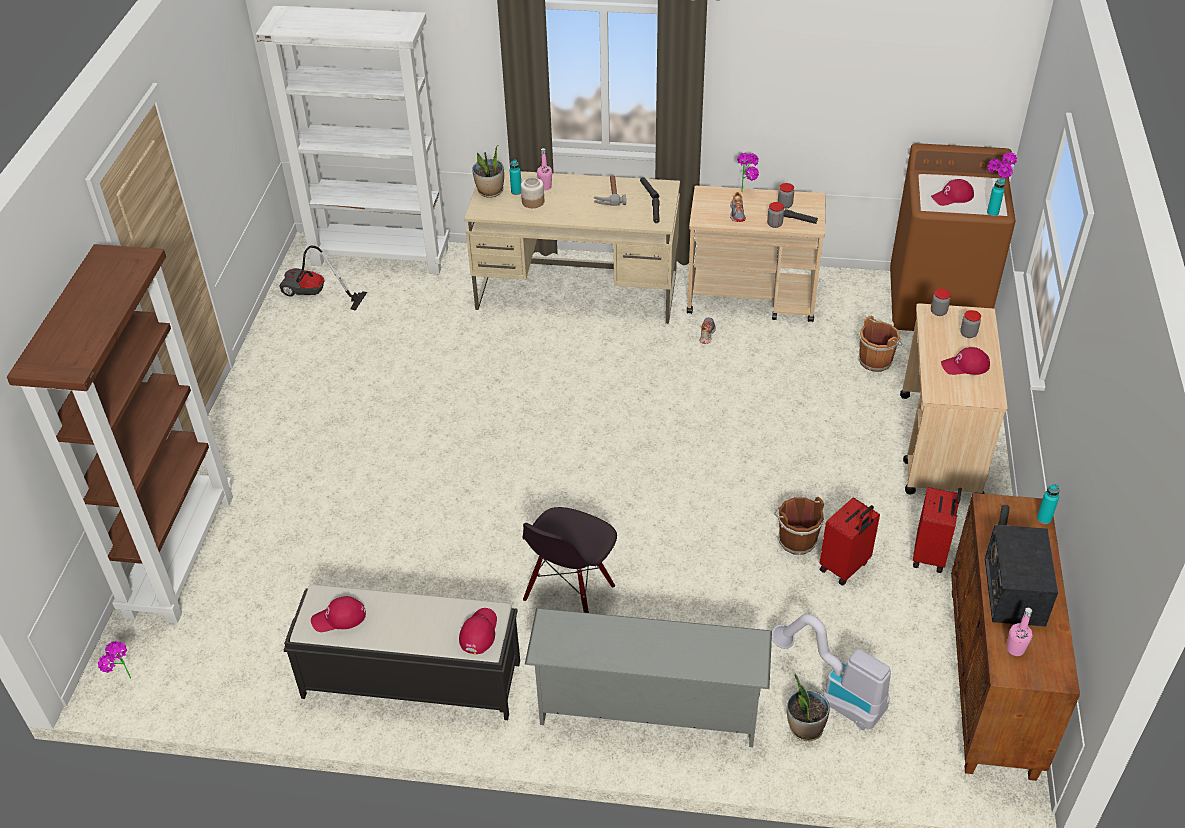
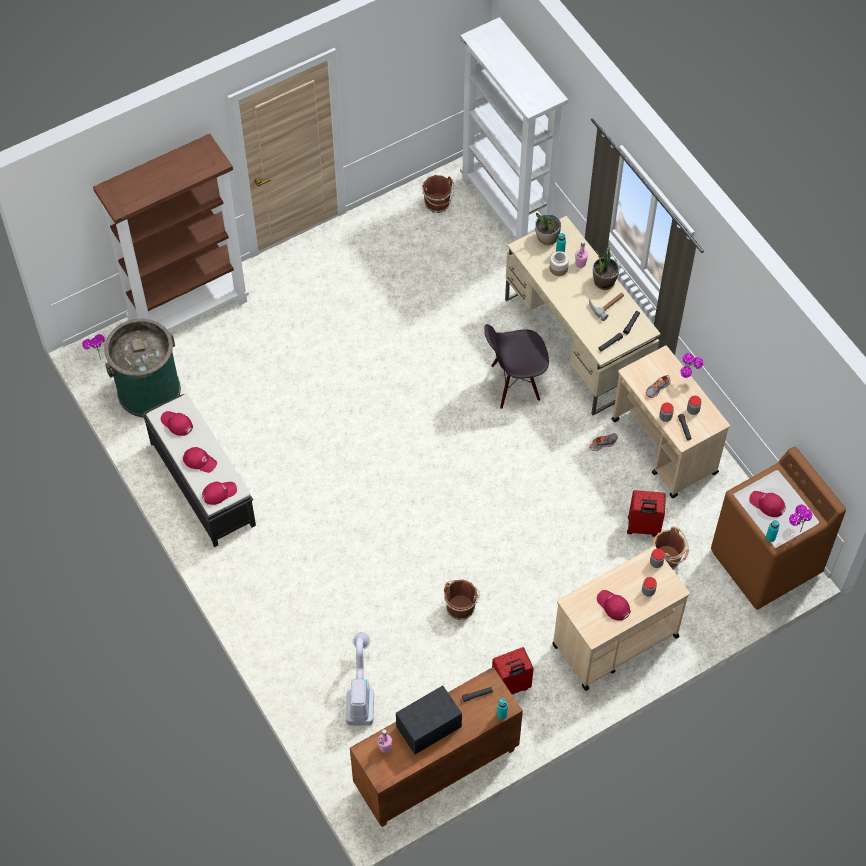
camera: 50 degrees right, 15 degrees up
(230, 655) = (149, 390): none -> green trash can
(314, 295) = (438, 204): vacuum cleaner -> brown bucket
(415, 625) = (200, 461): none -> red cap
(570, 595) = (320, 517): black chair -> black chair (514, 384)
(647, 710) = (274, 608): grey shoe rack -> none
(804, 727) = (324, 692): potted plant -> potted plant (604, 281)
(845, 567) = (461, 645): red suitcase -> red suitcase (643, 527)

